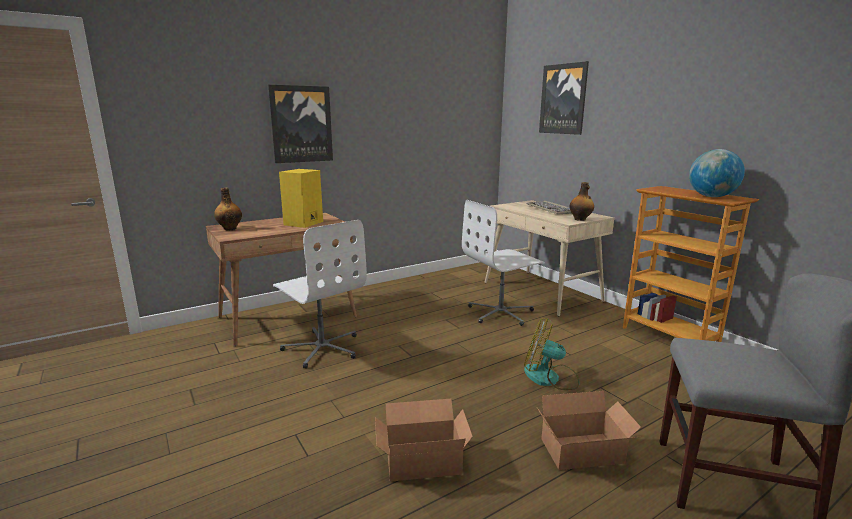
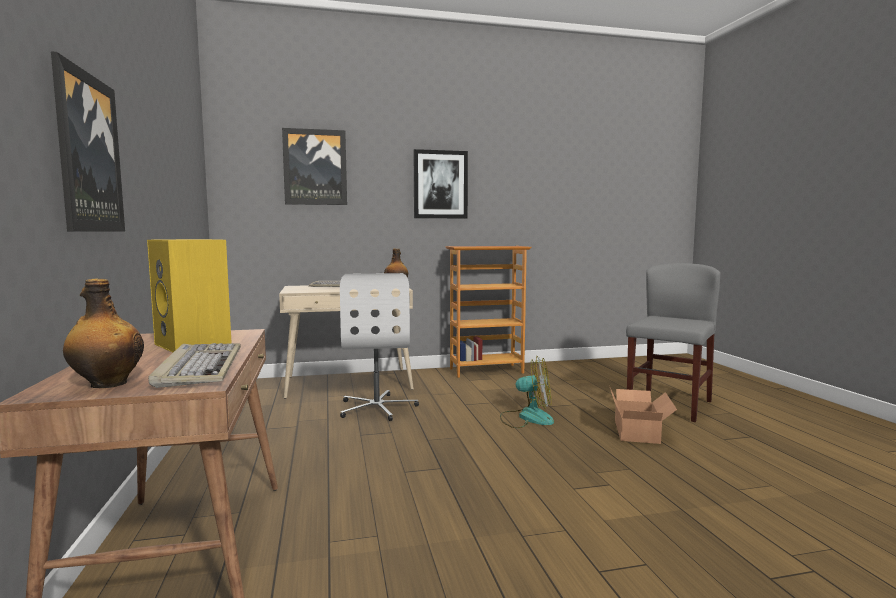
camera: 70 degrees left, 10 degrees down
(257, 232) = (200, 367): none -> keyboard
(322, 348) = (360, 529): white office chair -> none
(421, 459) = (649, 494): cardboard box -> none
(549, 378) = (527, 418): fan -> fan turned 120 degrees counterclockwise
(672, 113) = (440, 184): none -> picture
(711, 197) = (504, 246): globe -> none

